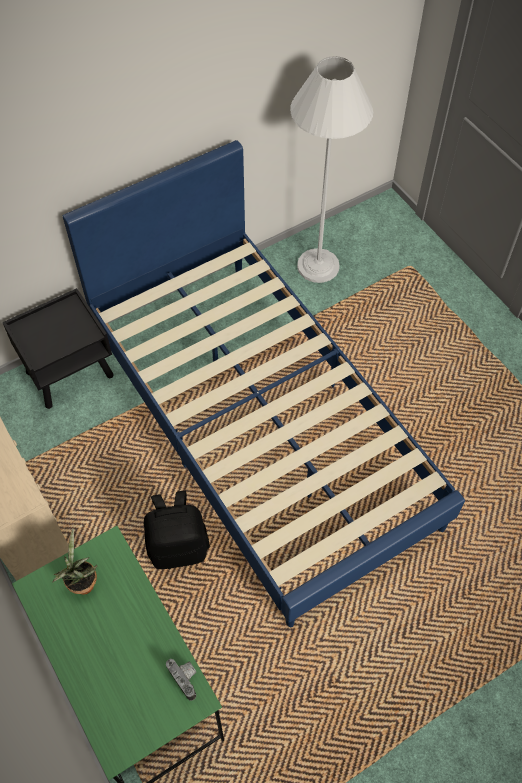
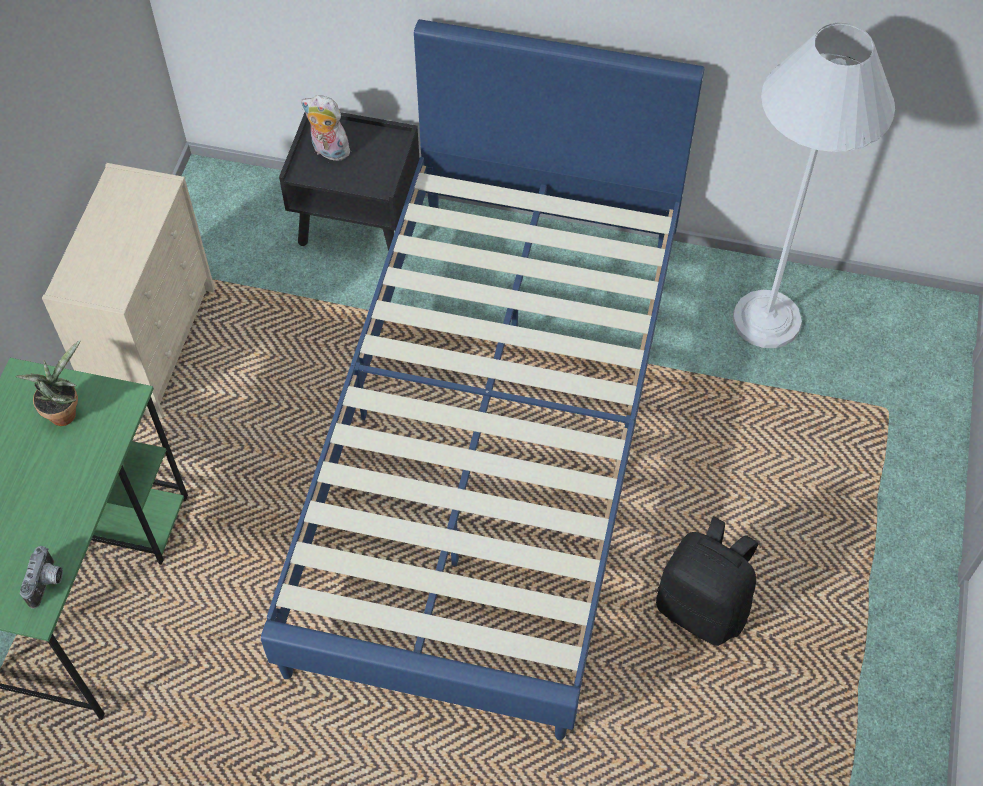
camera: 45 degrees right, 0 degrees up
(41, 337) = (328, 151): none -> plush toy
(178, 547) = (268, 495): black backpack -> black backpack (703, 607)

